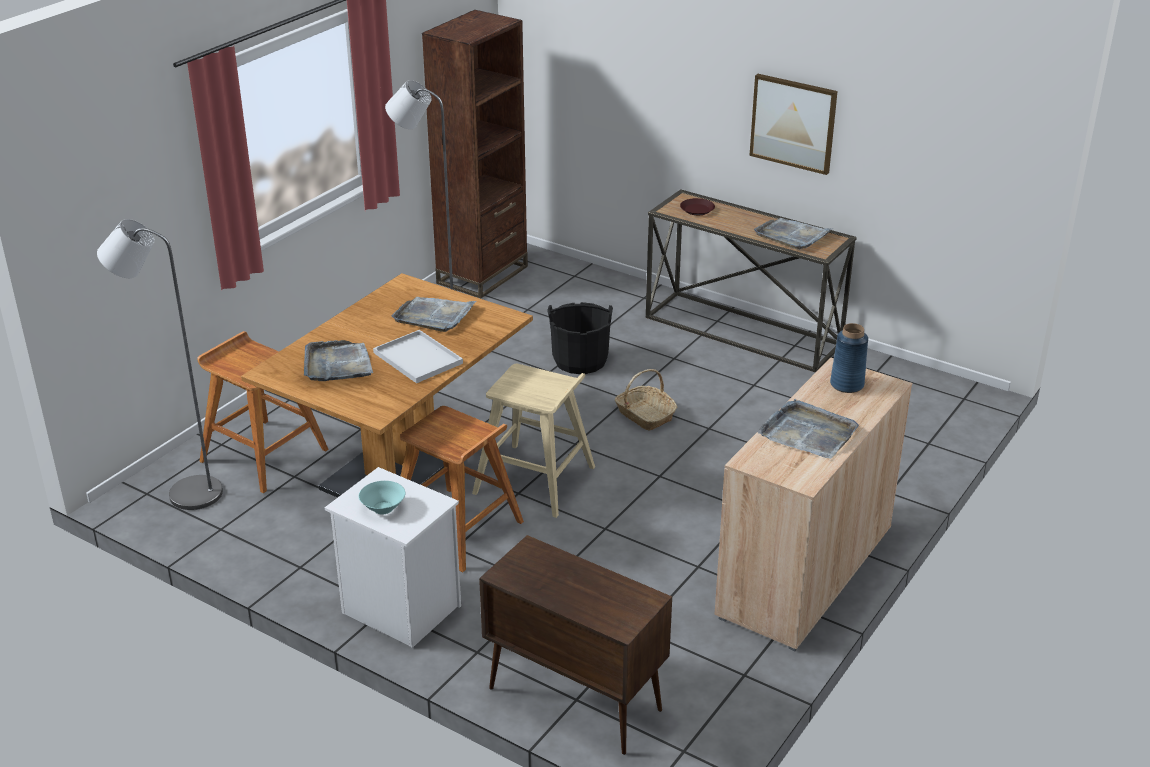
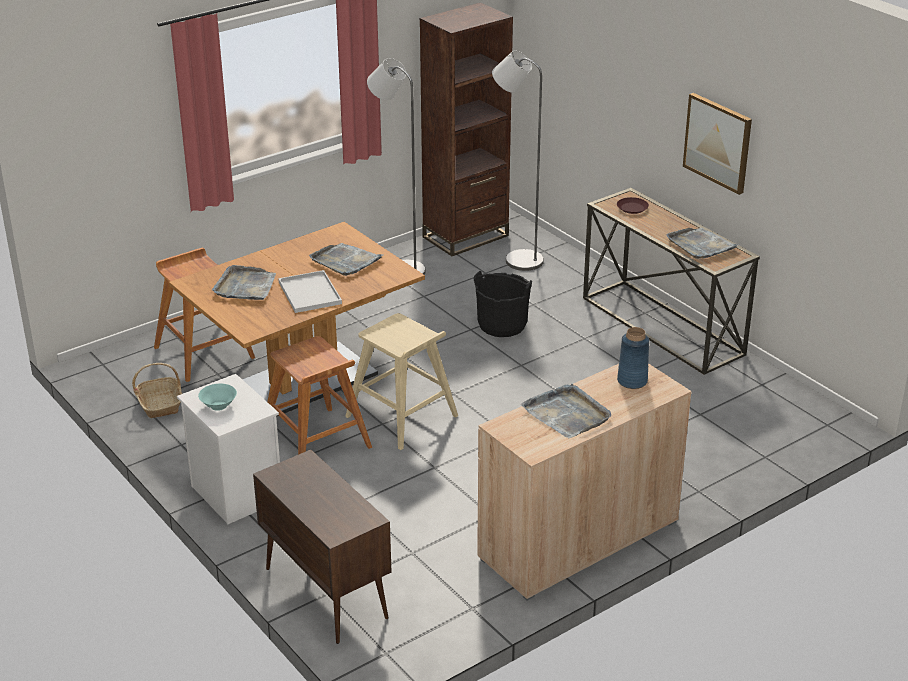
camera: 20 degrees right, 0 degrees up
(185, 494) = (129, 370): grey floor lamp -> grey floor lamp (517, 260)
(644, 415) = (527, 382): basket -> basket (160, 404)

